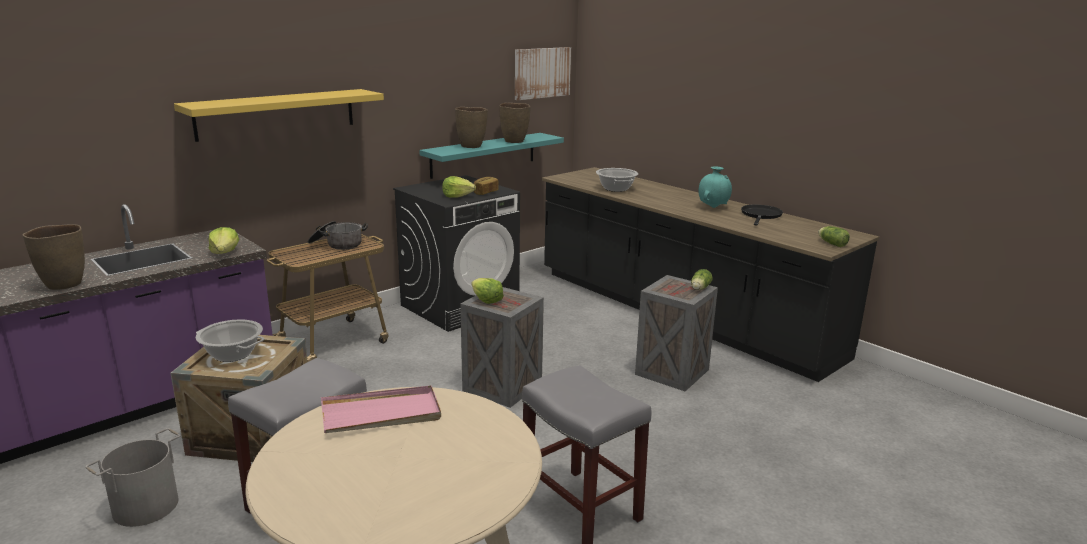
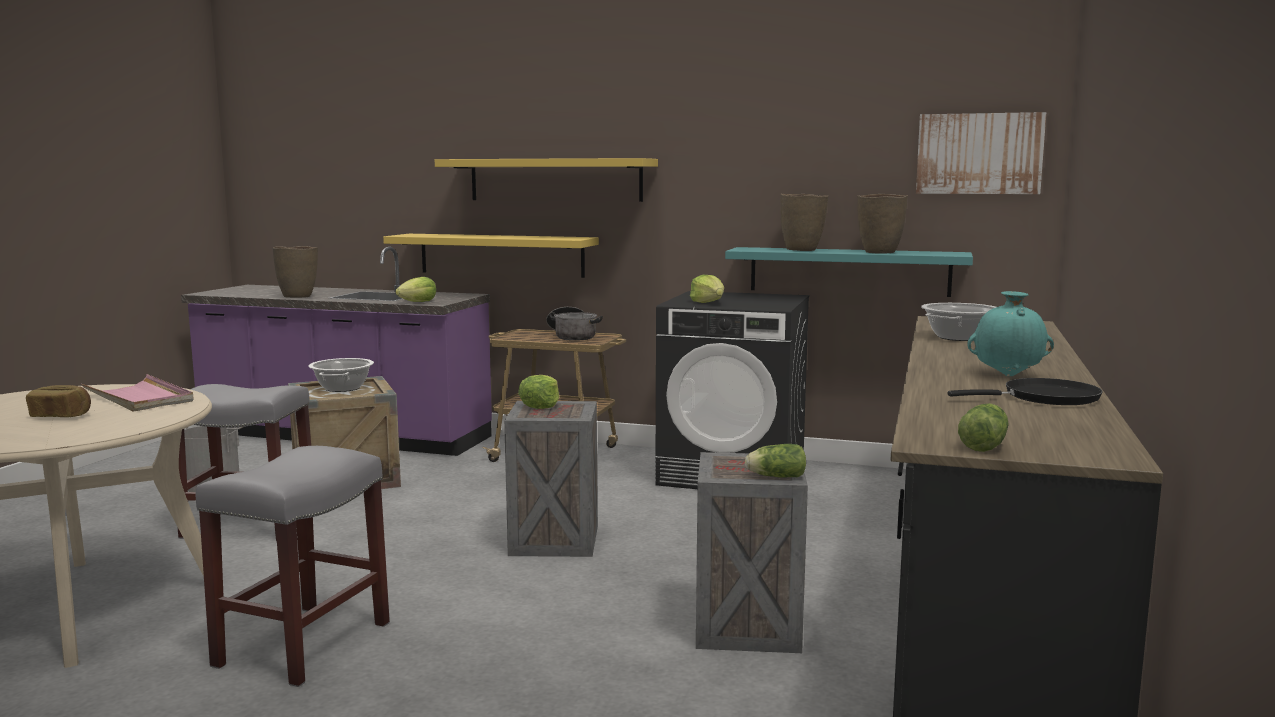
camera: 60 degrees right, 10 degrees down
(231, 189) = (501, 255): none -> yellow shelf
(485, 192) = (749, 305): bread -> bread (61, 416)

